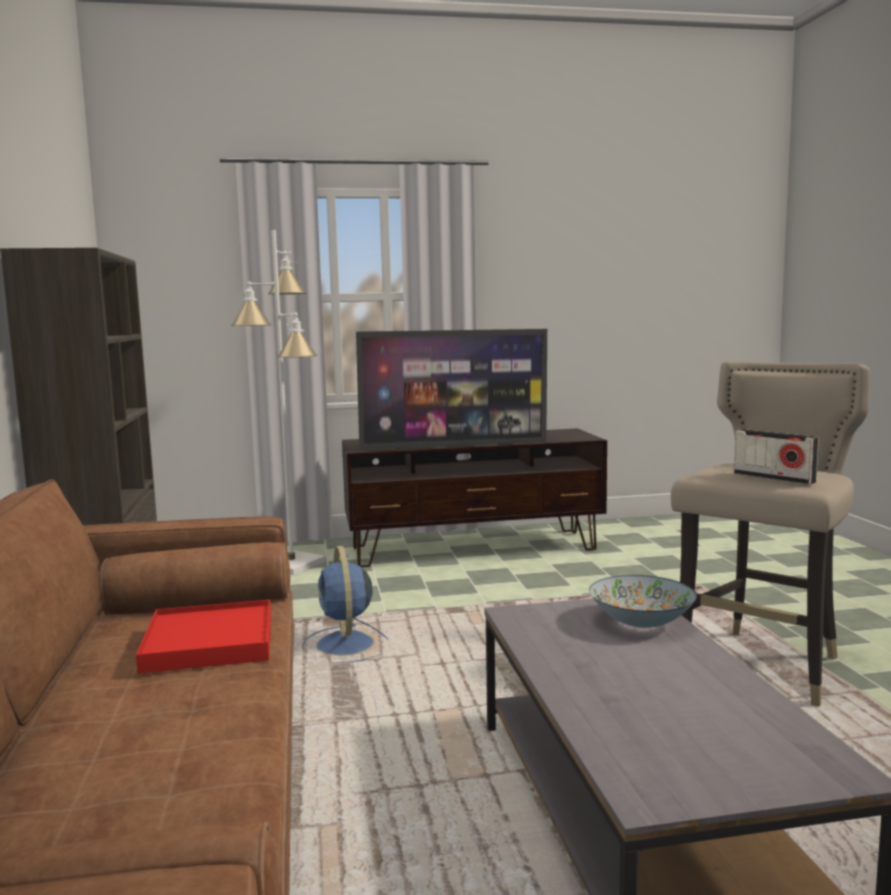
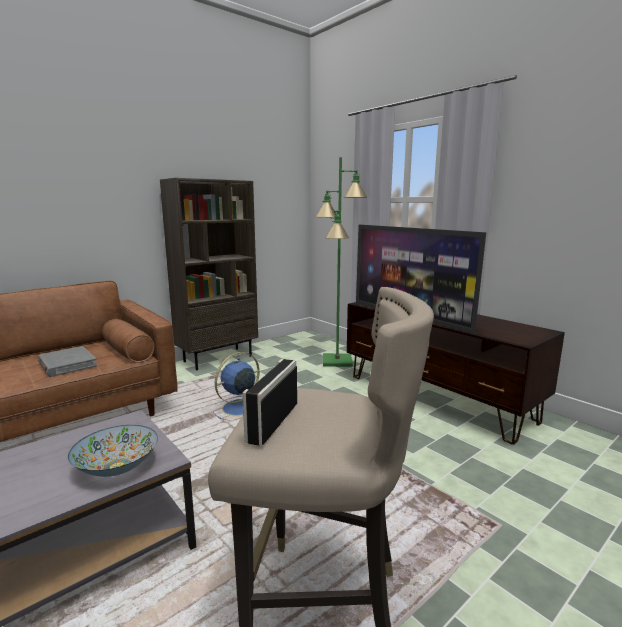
camera: 60 degrees right, 5 degrees up
(209, 642) = (67, 364): red tray -> grey book
(292, 564) = (337, 361): white floor lamp -> green floor lamp

